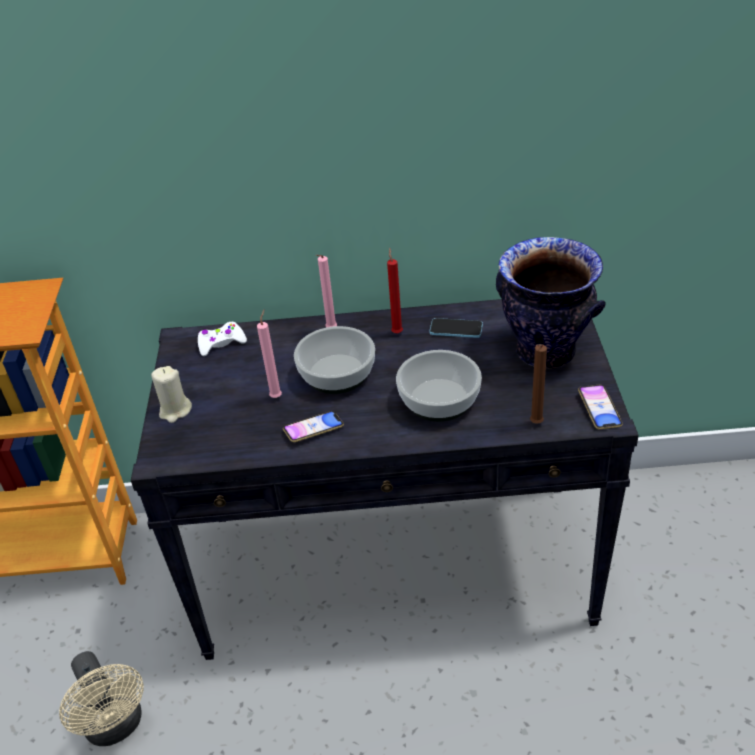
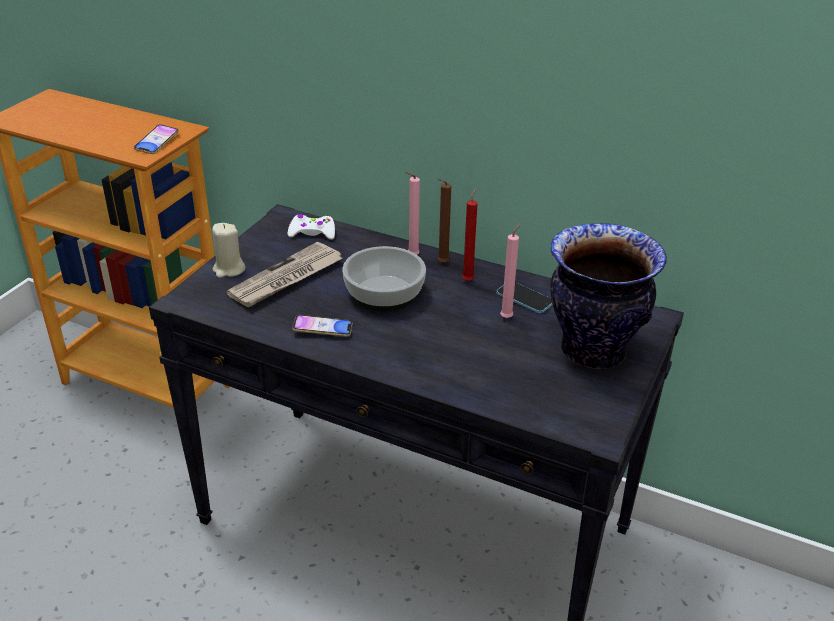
camera: 25 degrees right, 5 degrees down
(116, 726) = (96, 539): beige fan -> none
(237, 397) = (286, 278): none -> newspaper
(277, 396) = (318, 291): pink candle -> pink candle (507, 317)
(439, 399) = (454, 350): bowl -> none
(535, 424) = (523, 408): brown candle -> brown candle (441, 263)
(599, 410) = (599, 423): phone -> phone (157, 142)

